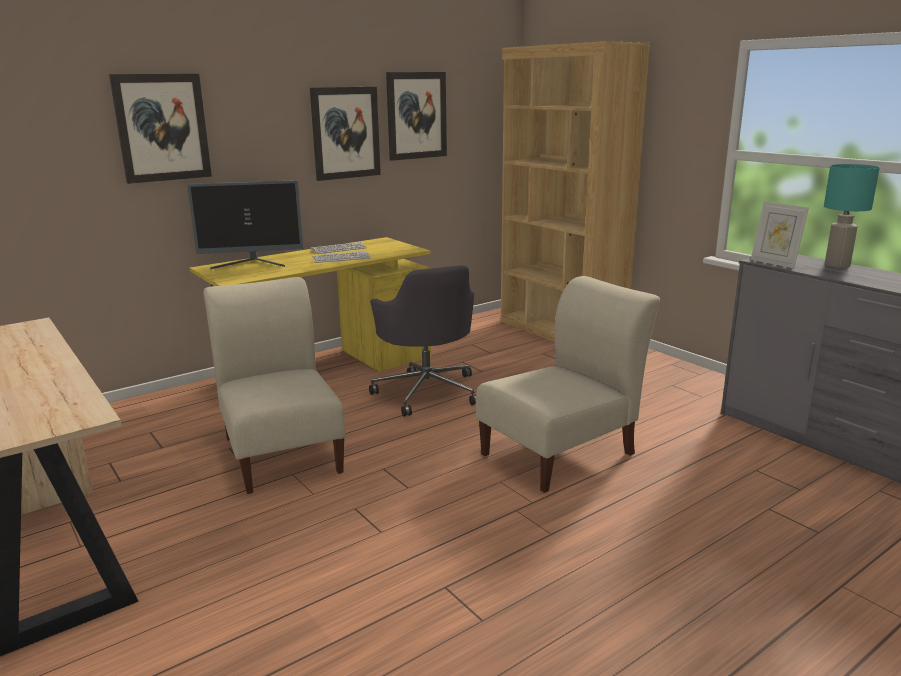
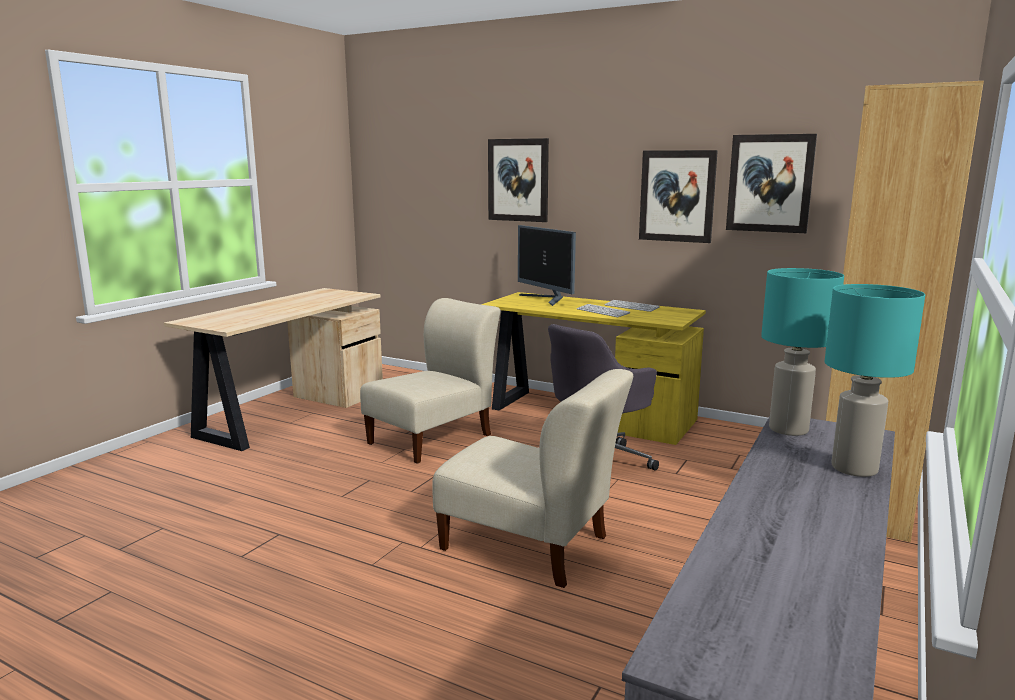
camera: 65 degrees right, 5 degrees down
(774, 263) = (789, 430): picture frame -> turquoise table lamp

